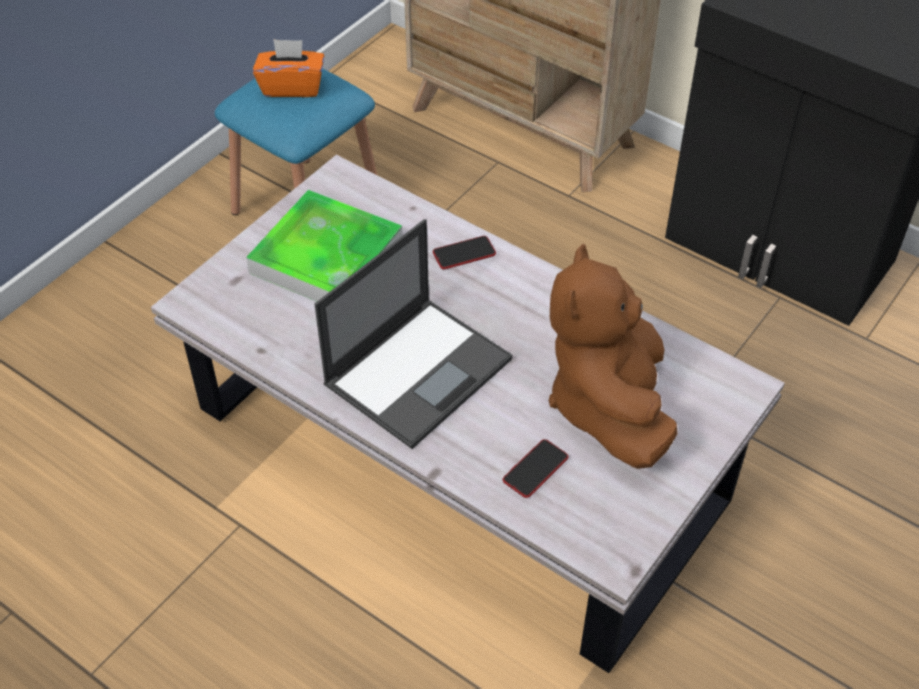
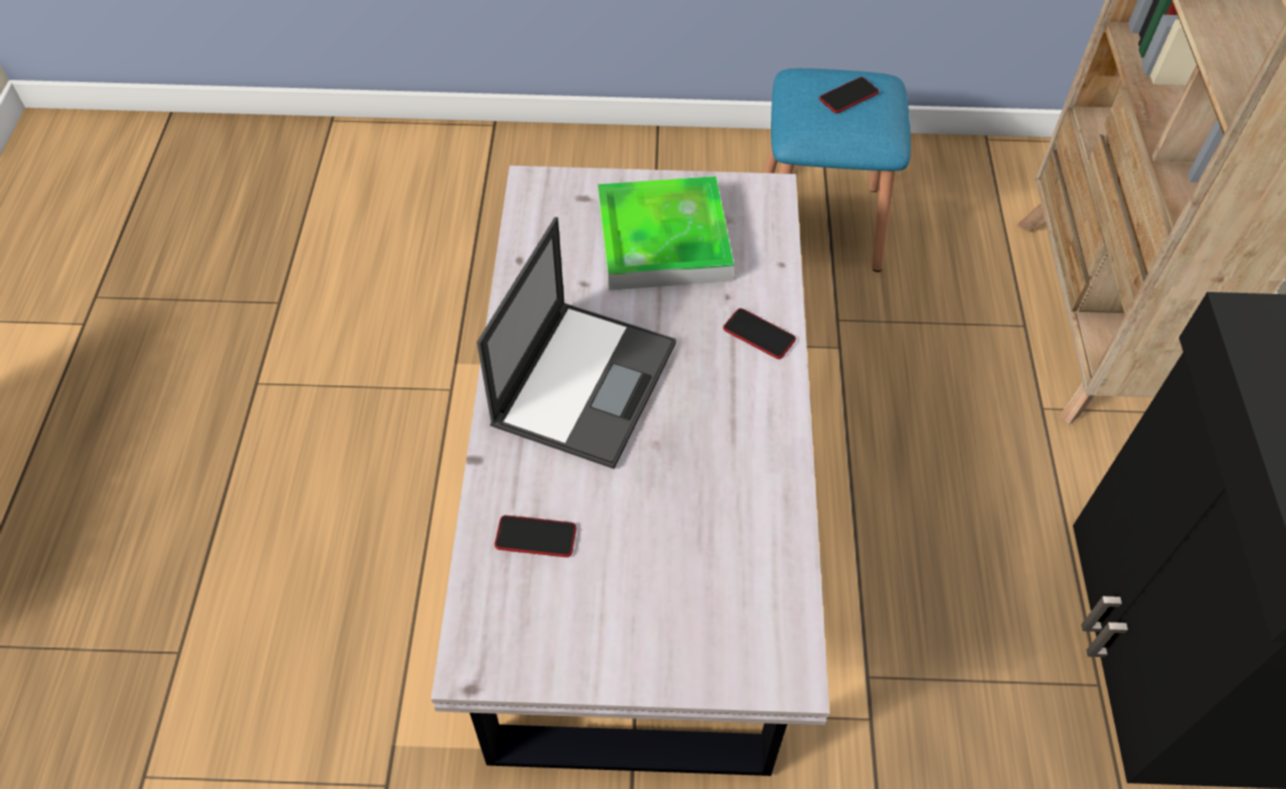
camera: 55 degrees right, 5 degrees up
(292, 87) = (848, 96): orange tissue box -> phone
(419, 370) = (585, 381): laptop -> laptop turned 75 degrees counterclockwise
(608, 405) = (663, 557): brown plush toy -> none

